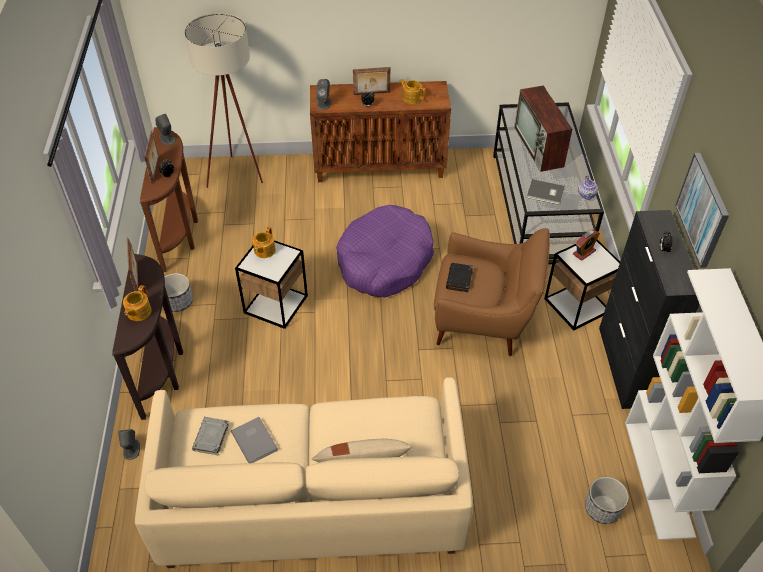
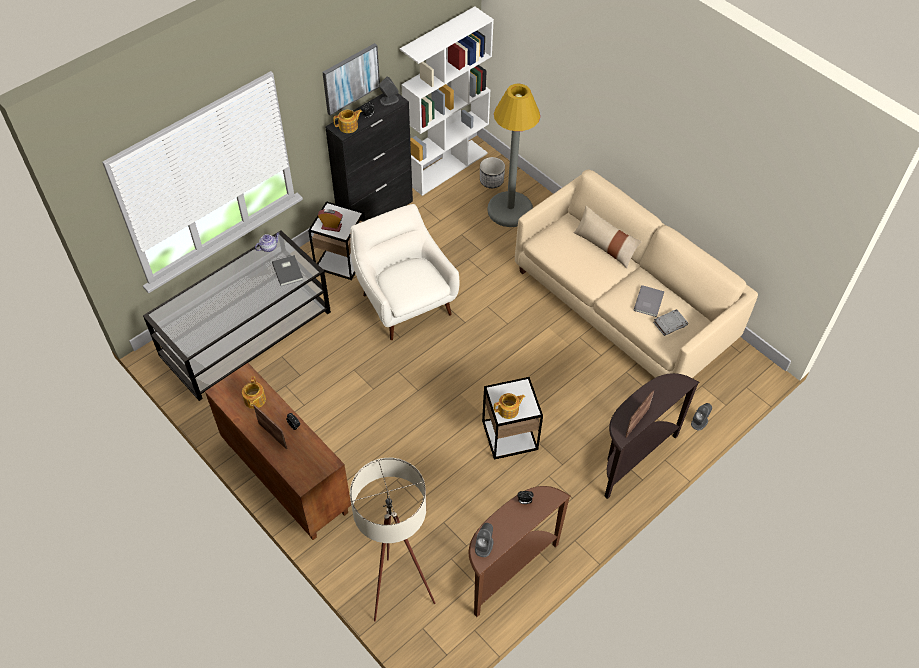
camera: 130 degrees left, 5 degrees up
(138, 312) = (658, 395): teapot -> teapot (349, 126)
(155, 169) = (527, 517): picture frame -> none
(178, 302) = (572, 504): planter -> none
(324, 103) = (320, 462): grey speaker -> grey speaker (389, 100)
(384, 261) = (400, 395): purple dog bed -> none
(459, 279) = (417, 285): black book -> none
(484, 321) = (405, 301): brown armchair -> white armchair
(539, 147) = (229, 303): television -> none
(539, 493) = (510, 210): none -> grey floor lamp

